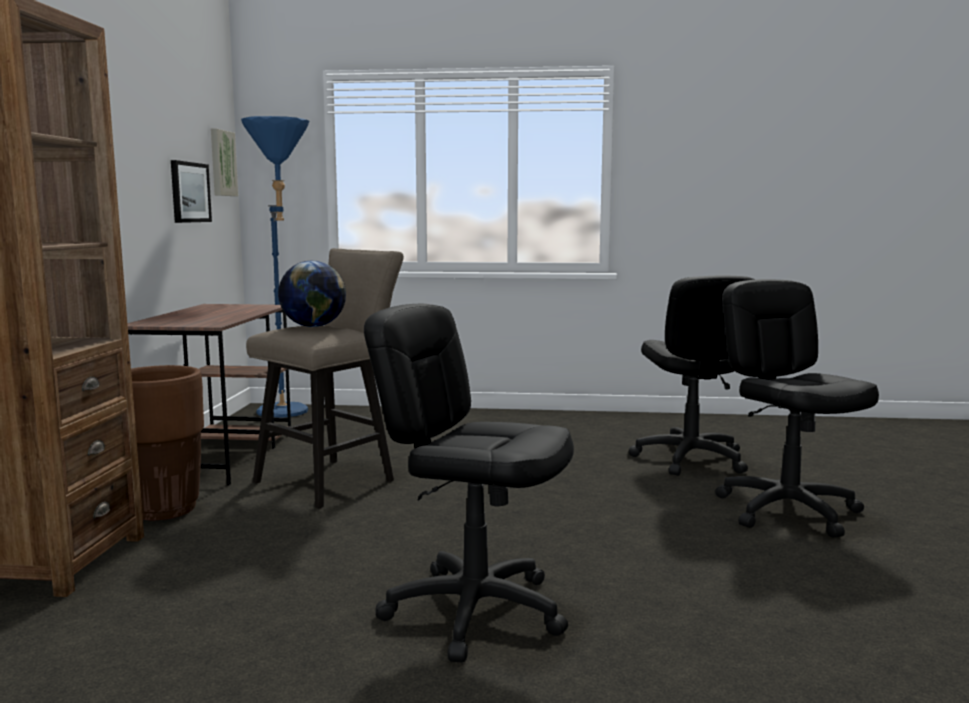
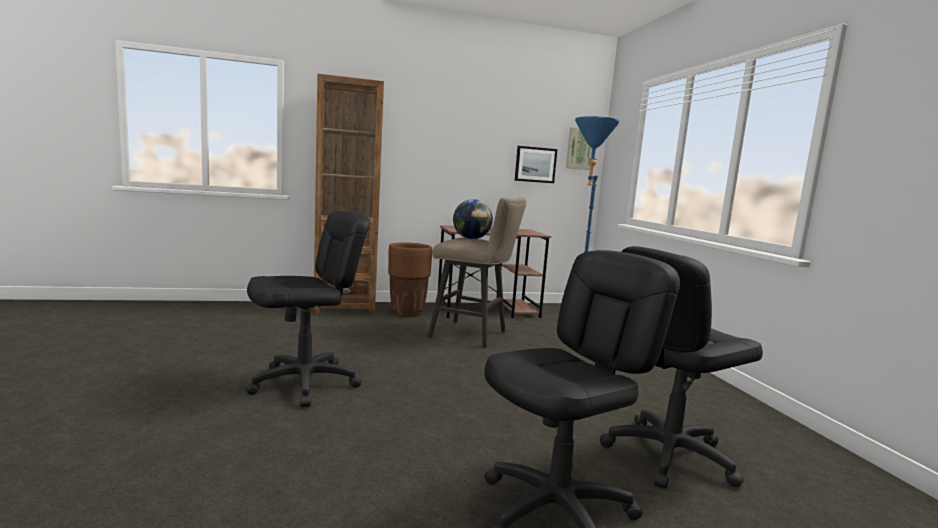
camera: 70 degrees right, 0 degrees up
(475, 611) = (305, 383): black office chair -> black office chair turned 45 degrees clockwise

